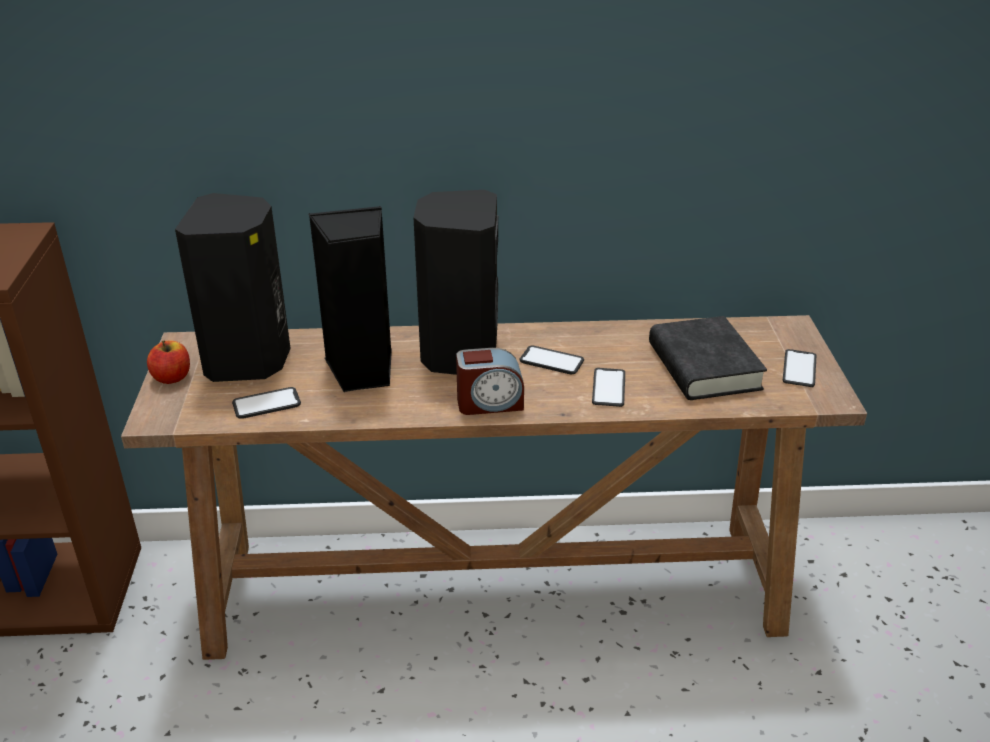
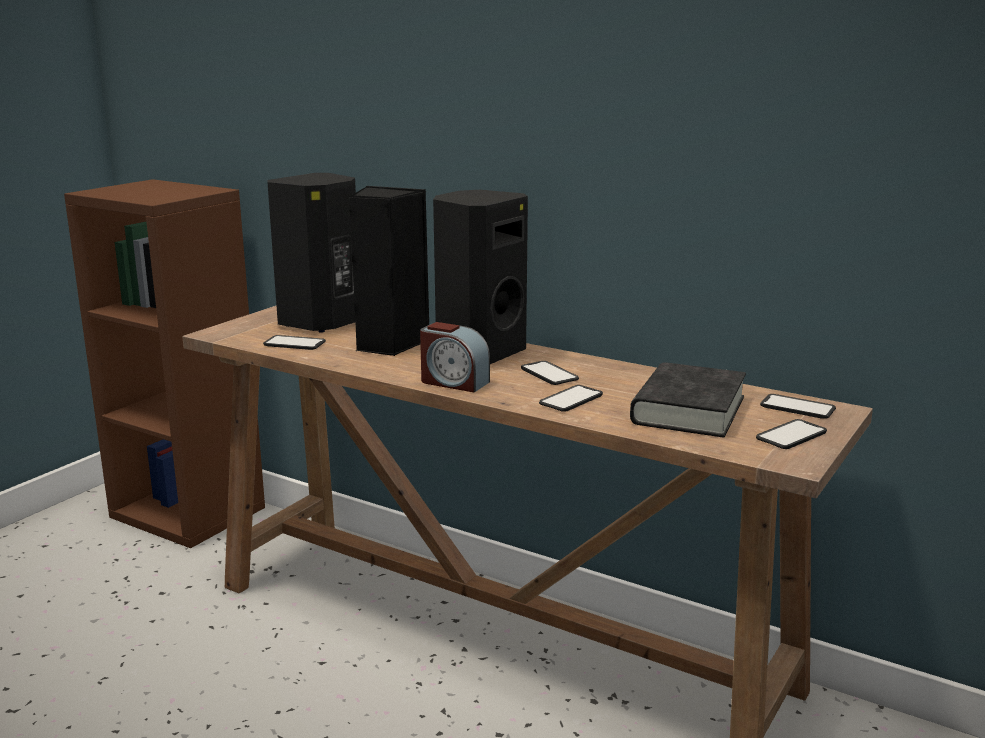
camera: 35 degrees right, 15 degrees down
(172, 377) = (260, 319): apple -> none
(767, 334) = (797, 407): none -> phone

